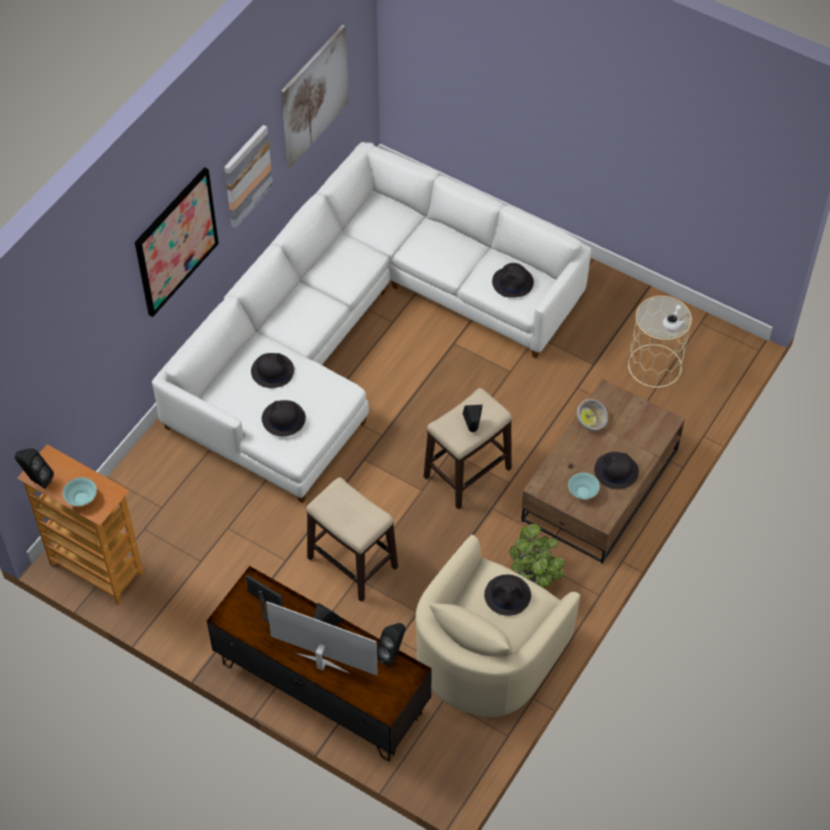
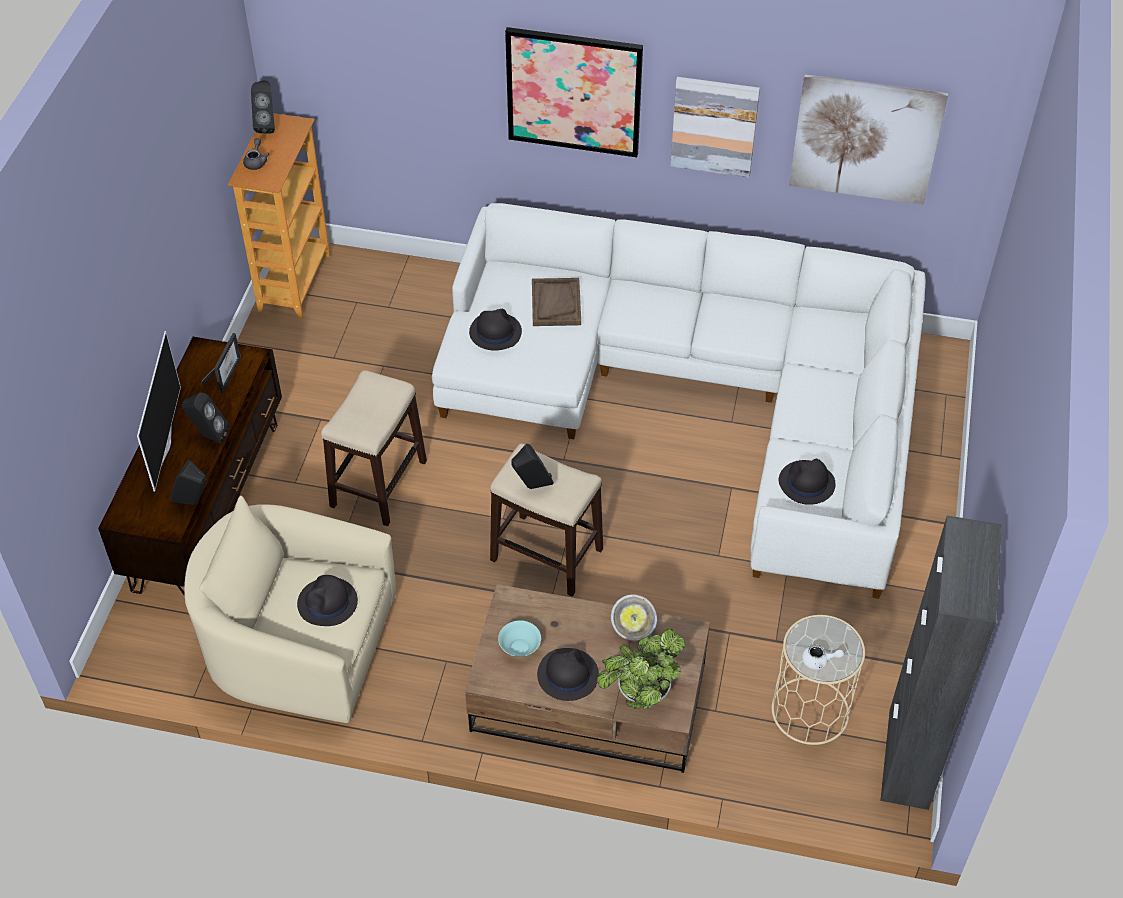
camera: 70 degrees right, 5 degrees down
(81, 498) = (256, 161): turquoise bowl -> grey teapot
(272, 371) = (556, 303): black hat -> brown tray
(535, 576) = (424, 664): potted plant -> potted plant (640, 694)
(707, 329) = (908, 759): none -> black cabinet

